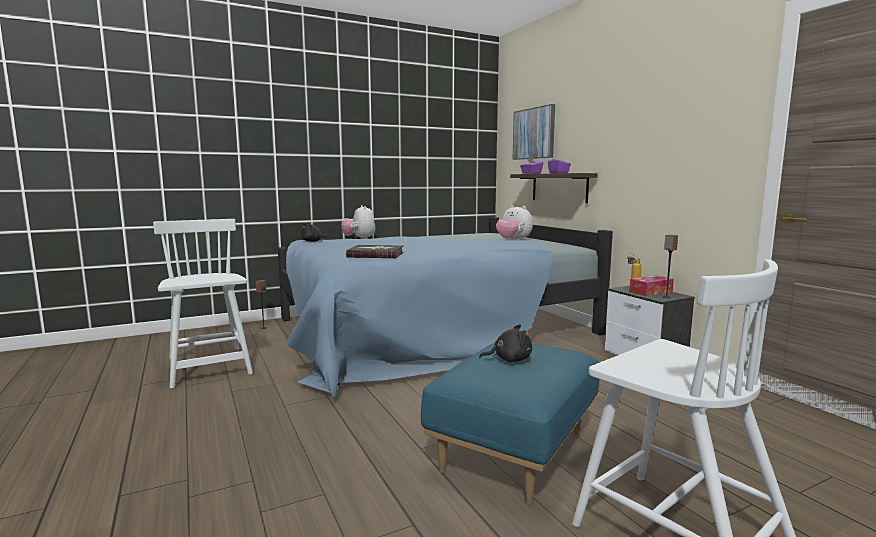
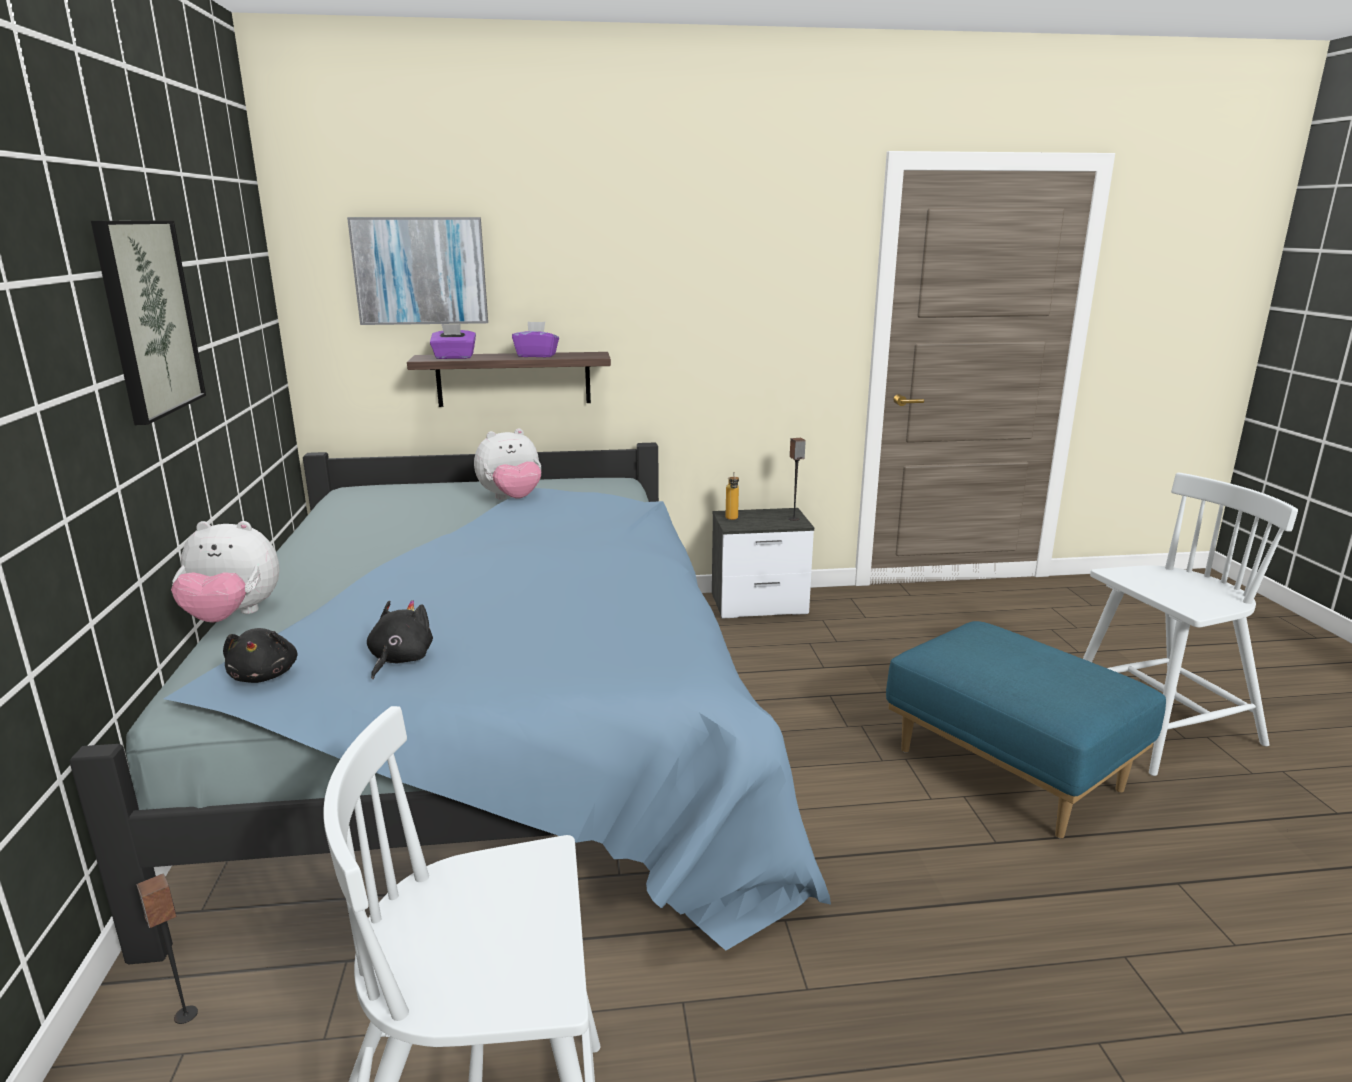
camera: 70 degrees left, 10 degrees up
(376, 254) = (610, 623): book -> none
(378, 140) = (148, 318): none -> picture
(509, 360) = (1020, 665): black plush toy -> black plush toy (399, 660)
(650, 291) = (761, 517): tissue box -> none

